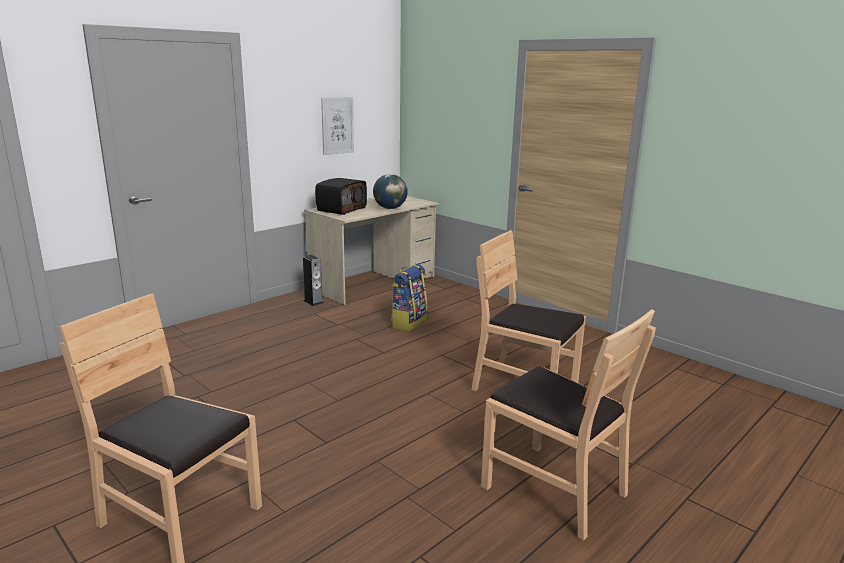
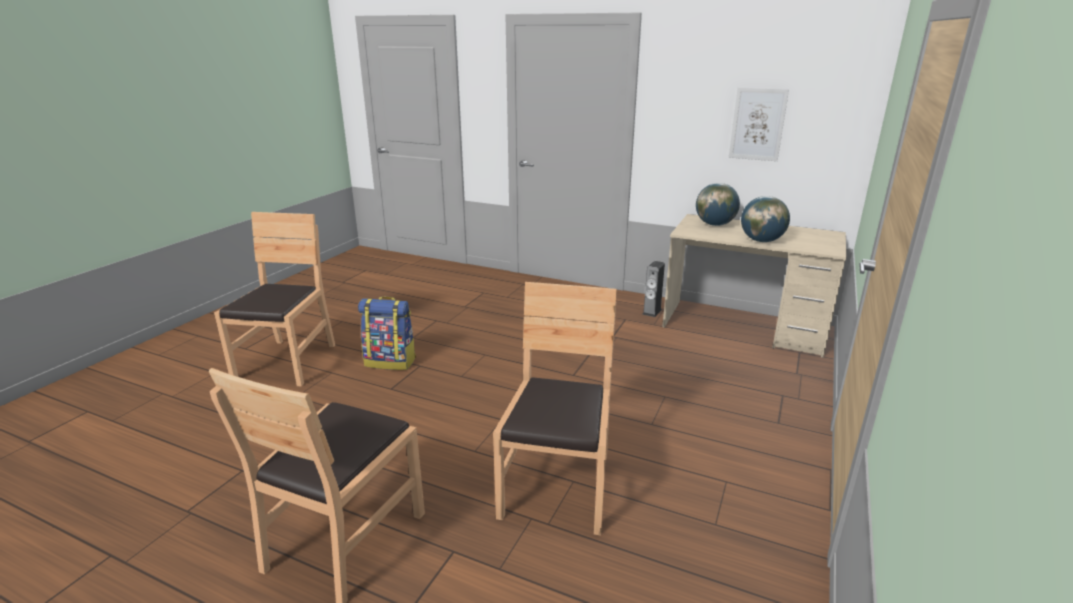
camera: 70 degrees right, 5 degrees up
(341, 209) = (715, 224): radio -> globe
(408, 322) = (660, 372): backpack -> backpack (391, 361)

